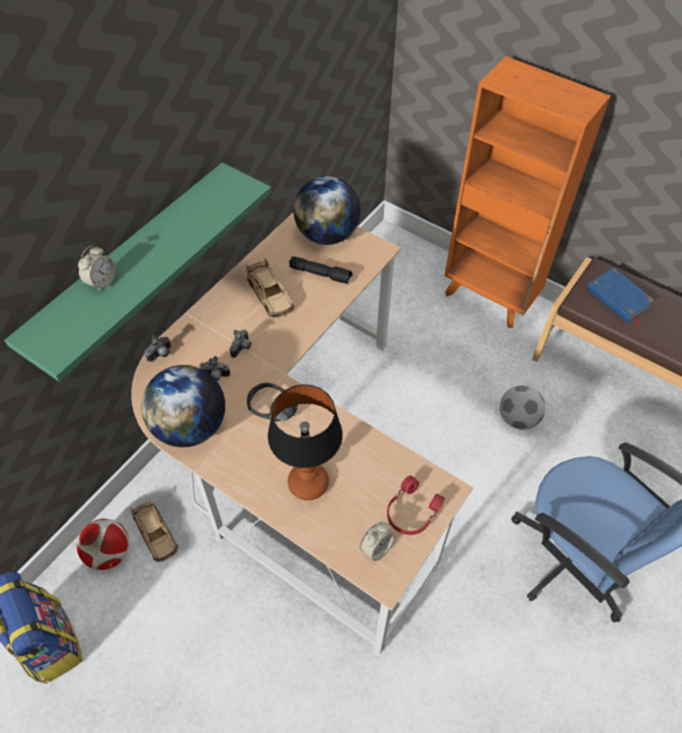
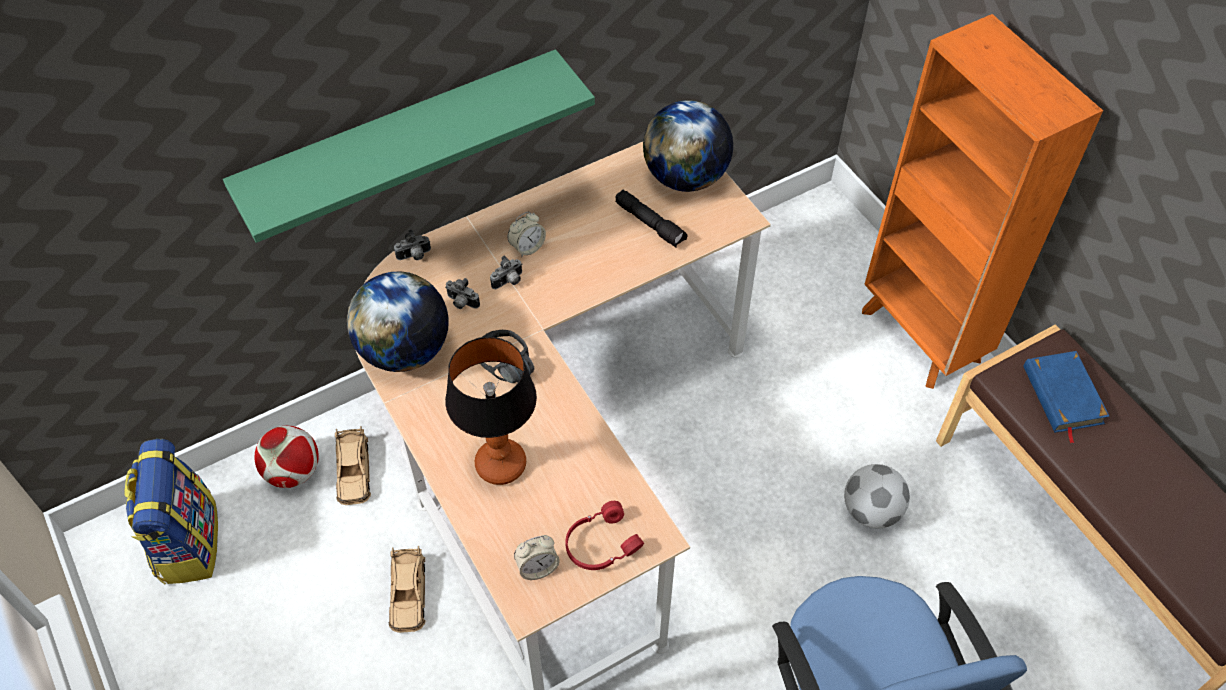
camera: 25 degrees right, 0 degrees up
(101, 282) = (349, 148): alarm clock -> alarm clock (527, 247)
(270, 295) = (575, 229): beige toy car -> beige toy car (408, 594)

